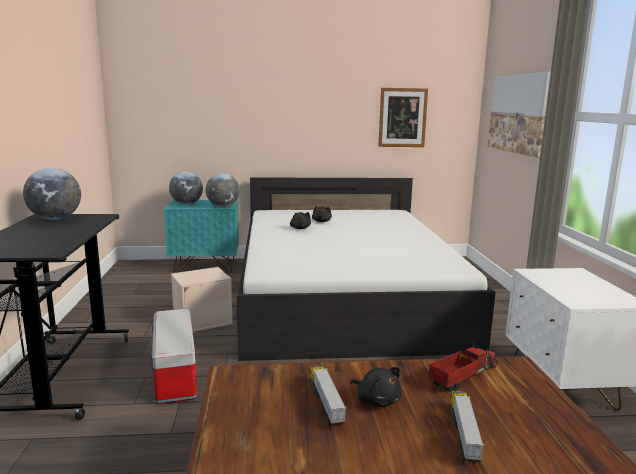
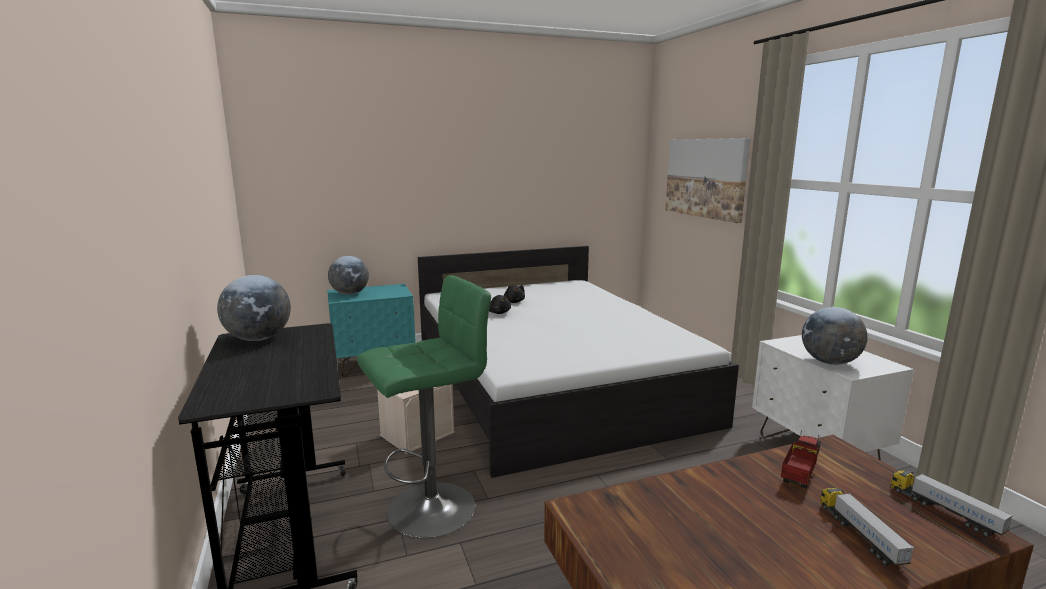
camera: 15 degrees left, 0 degrees up
(176, 375) = (433, 509): storage box -> green stool
(223, 206) = (396, 294): globe -> globe (829, 362)
(325, 403) = (705, 525): toy truck -> toy truck (943, 511)
(376, 400) = (750, 512): black plush toy -> none
(402, 117) = (575, 183): picture -> none

